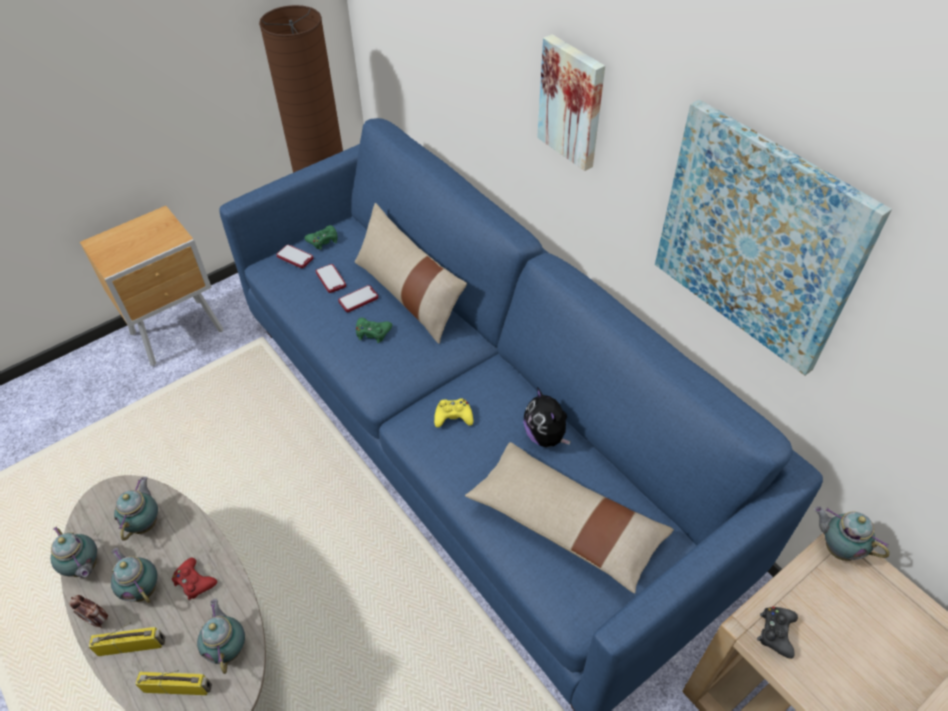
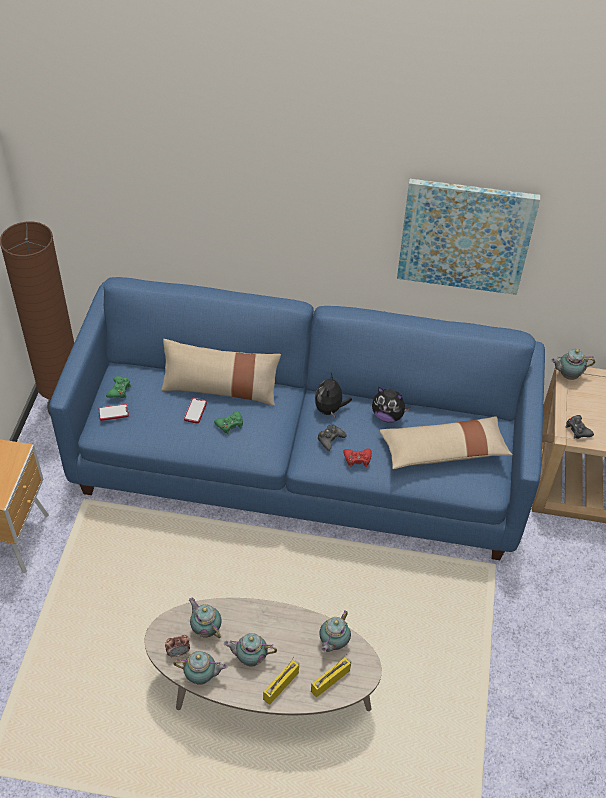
camera: 45 degrees left, 0 degrees up
(97, 619) = (245, 691): alarm clock -> alarm clock (178, 652)
(194, 582) = (275, 632): red game controller -> red game controller (357, 459)
(228, 647) = (333, 643): teapot -> teapot turned 90 degrees counterclockwise
(331, 279) = (160, 410): phone -> none
(453, 416) = (330, 439): yellow game controller -> black game controller
(492, 385) = (330, 409): none -> plush toy
(573, 102) = (304, 206): picture -> none

